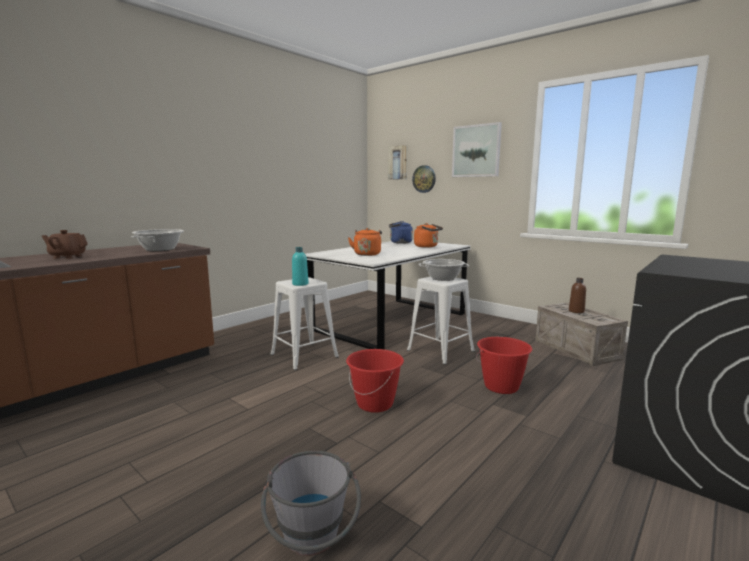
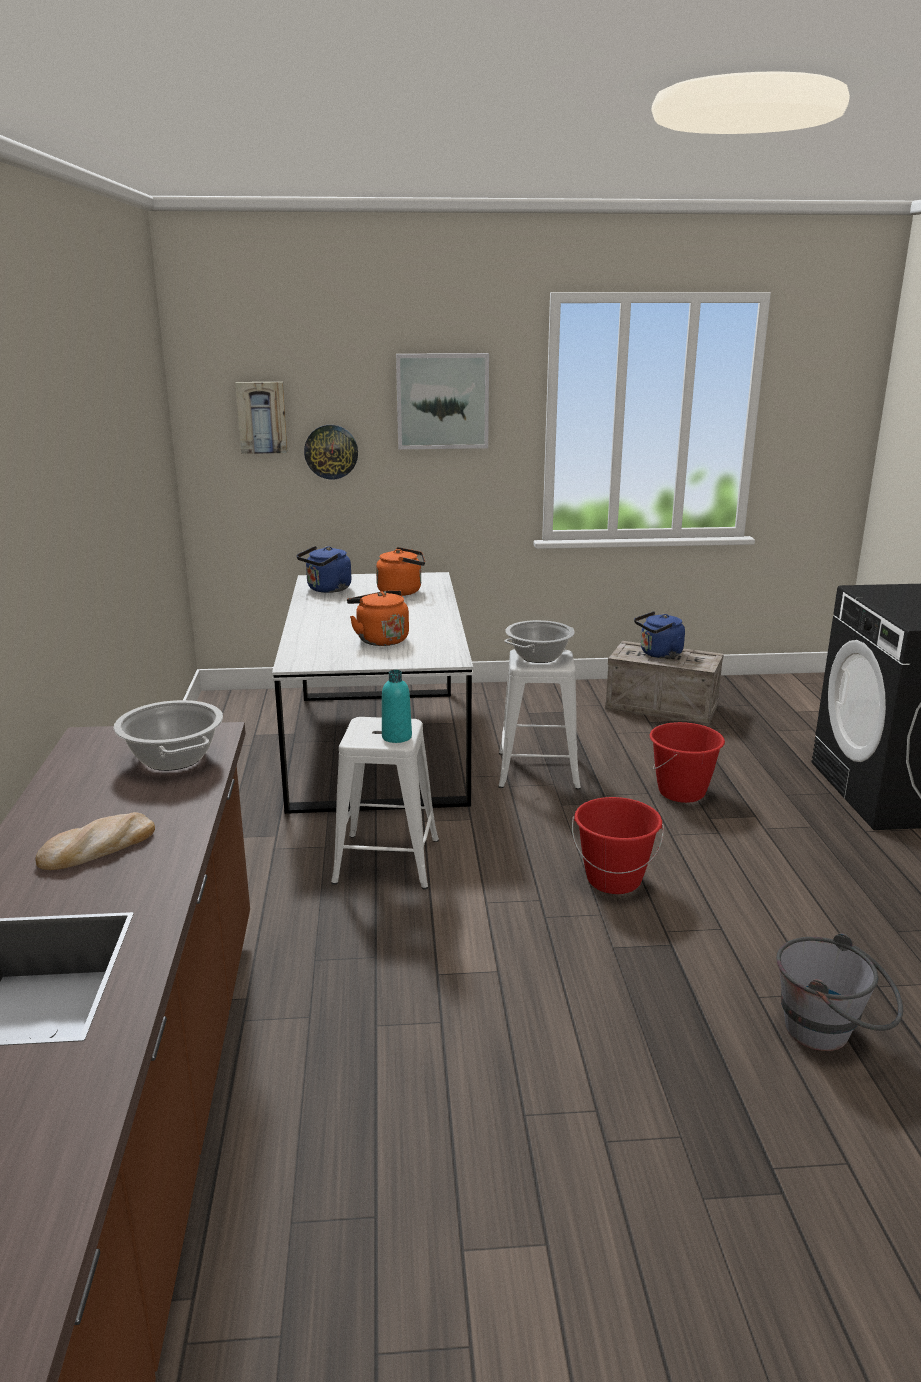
camera: 45 degrees left, 10 degrees up
(67, 257) = (97, 848): brown teapot -> bread
(576, 311) = (659, 654): brown bottle -> blue kettle

